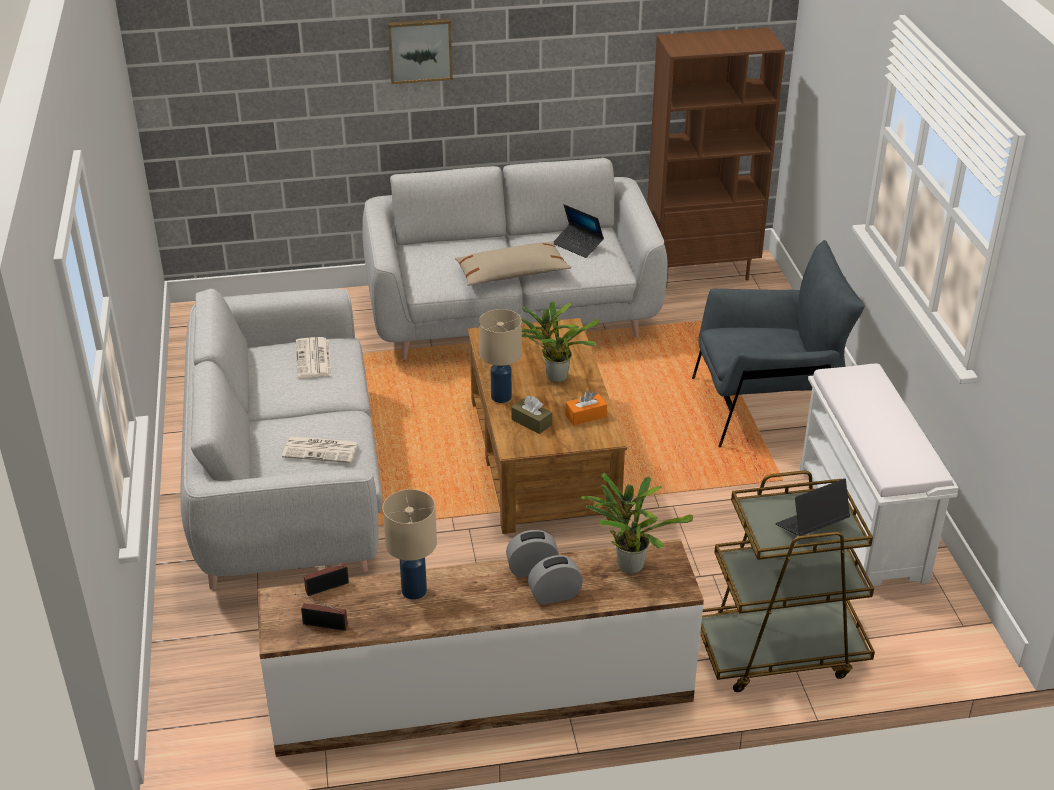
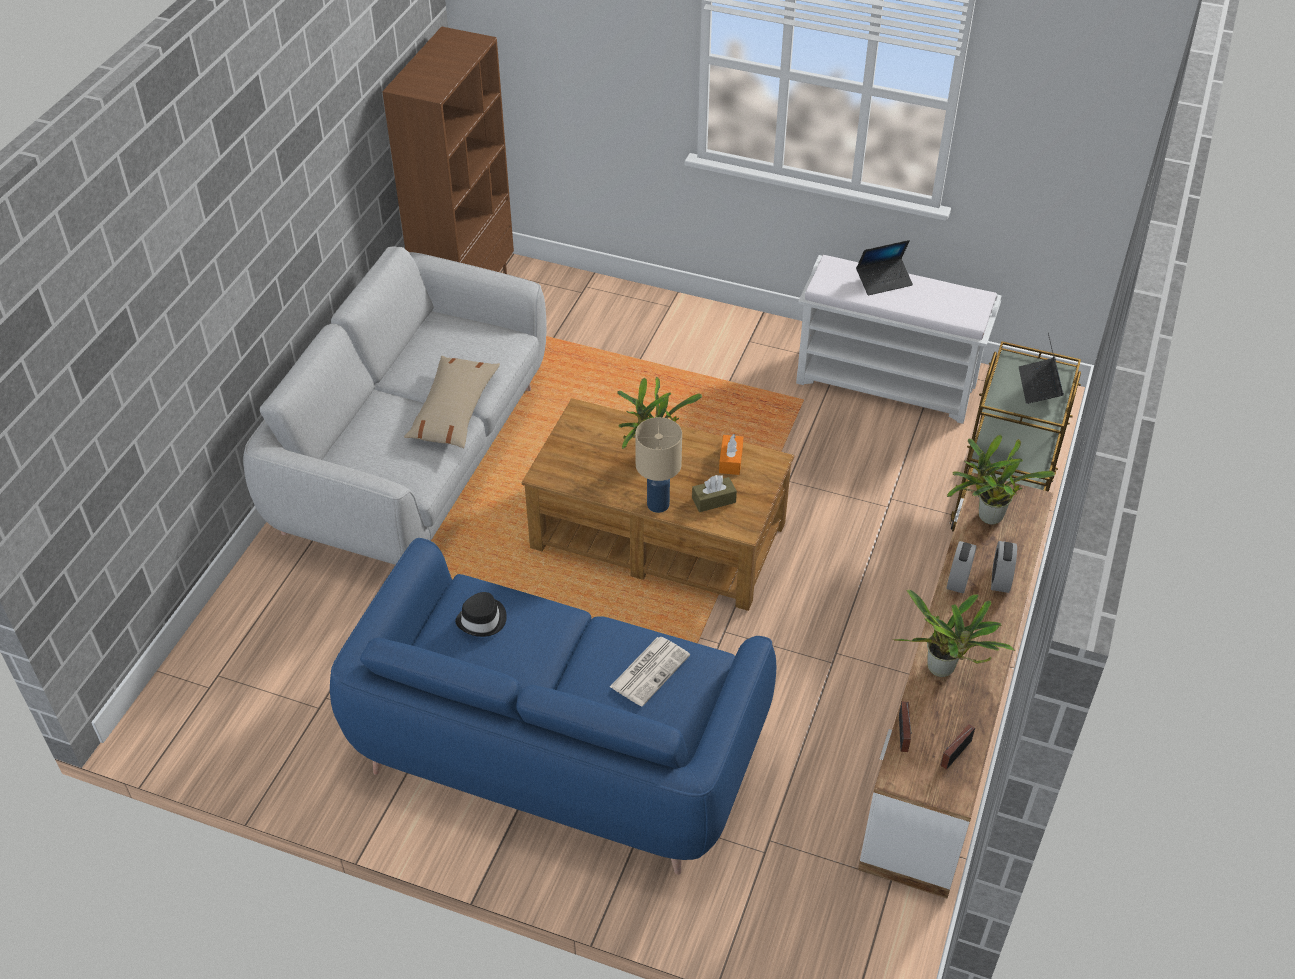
camera: 60 degrees left, 10 degrees up
(287, 487) = (558, 750): grey sofa -> blue sofa
(314, 359) = (482, 620): newspaper -> black hat
(415, 591) = (943, 671): beige table lamp -> potted plant
(420, 50) = (228, 251): picture -> none
(578, 245) = (450, 344): laptop -> laptop (883, 281)
(766, 407) = (701, 361): grey armchair -> none

